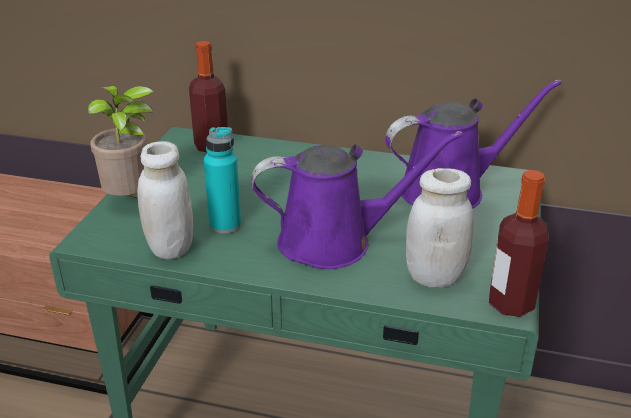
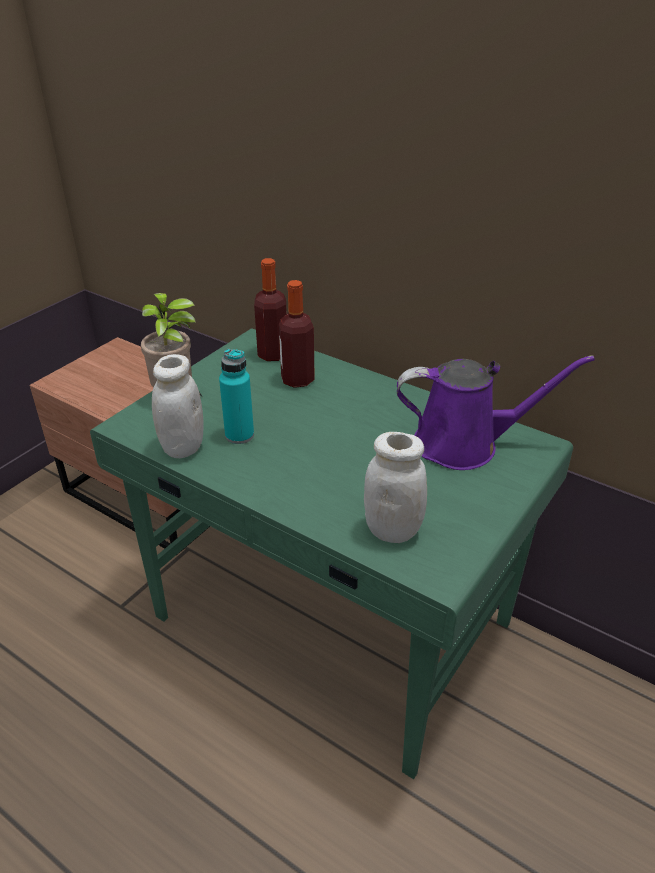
camera: 20 degrees right, 5 degrees up
(334, 241) = (323, 473): purple watering can -> none
(511, 303) = (447, 575): bottle -> bottle (297, 380)

